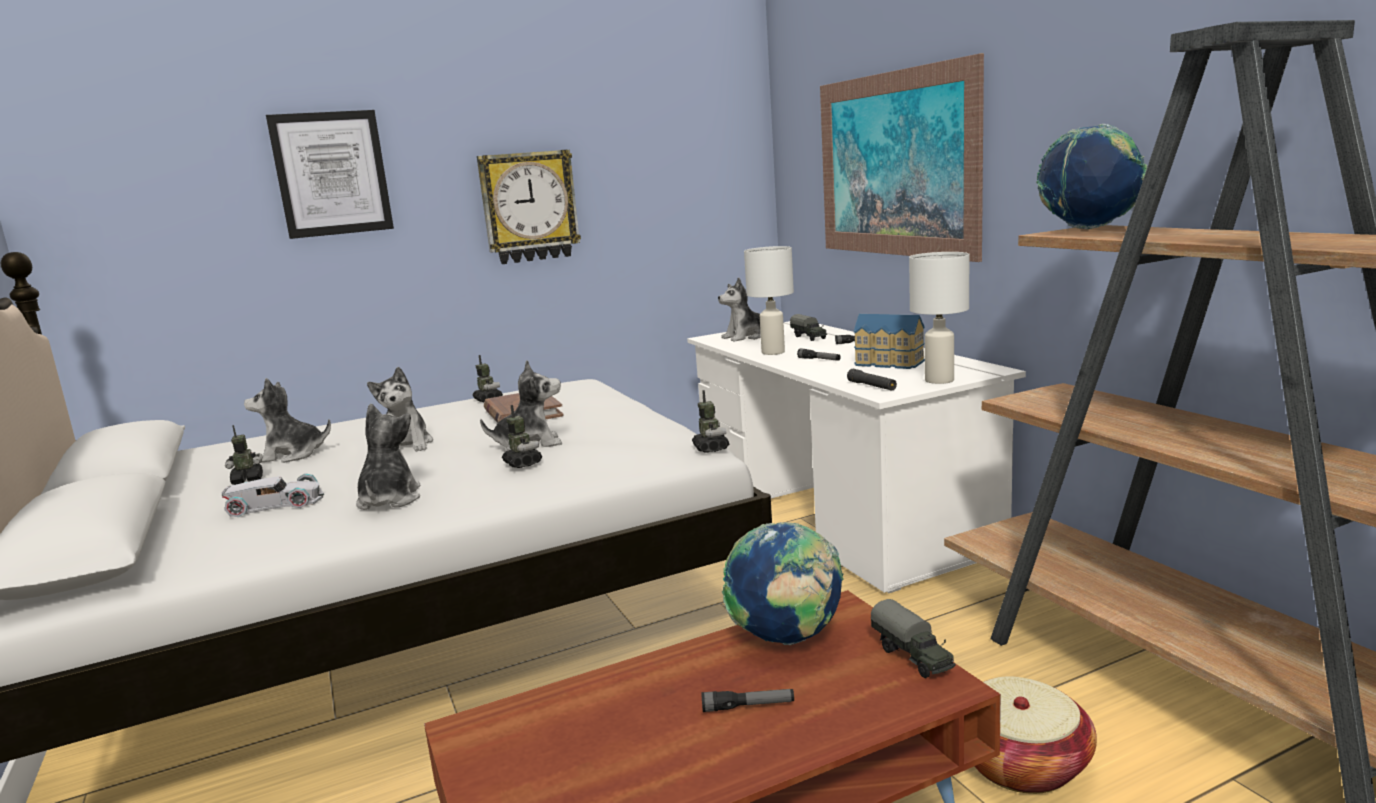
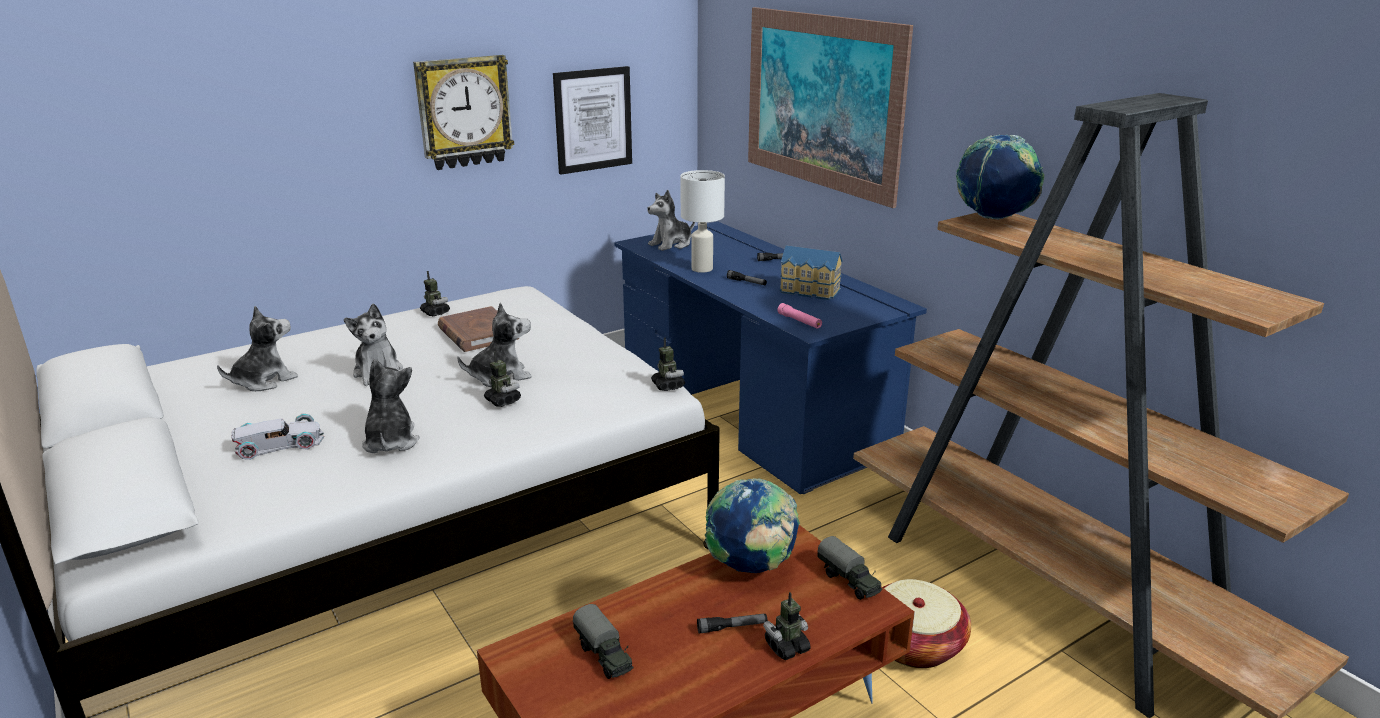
camera: 10 degrees left, 10 degrees up
(248, 480) = (235, 413): toy robot -> toy robot (787, 647)
(292, 455) = (264, 381): plush toy -> plush toy turned 150 degrees clockwise
(331, 174) = (267, 81): picture -> picture (593, 120)
(809, 337) = (731, 249): toy truck -> toy truck (604, 656)
(838, 512) = (752, 410): white desk -> blue desk
(872, 386) = (799, 321): black flashlight -> pink flashlight
(938, 380) = (855, 316): white table lamp -> none

